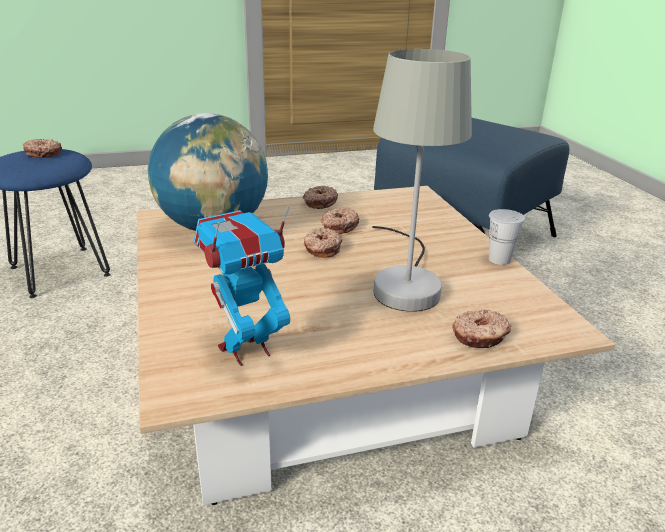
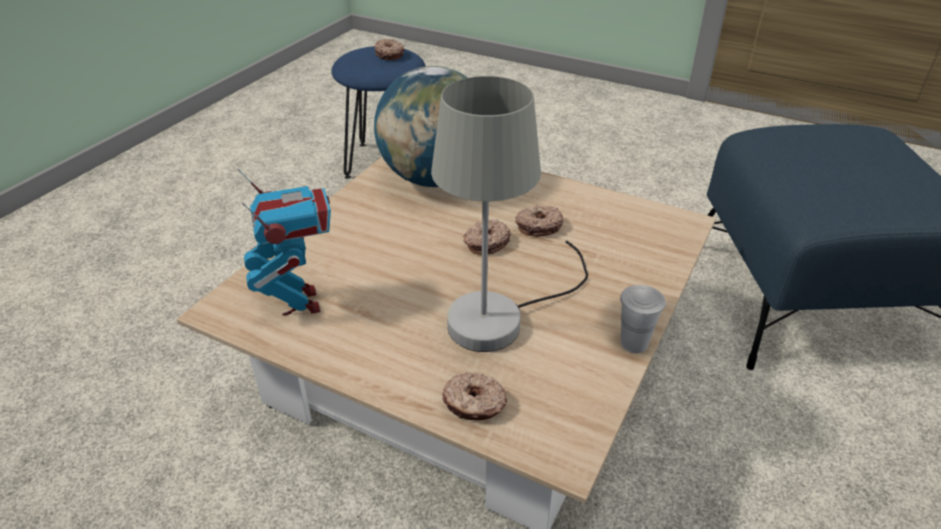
camera: 45 degrees right, 10 degrees up
(246, 349) = (300, 302): toy robot -> toy robot turned 60 degrees clockwise
(319, 202) = (563, 191): donut -> none

